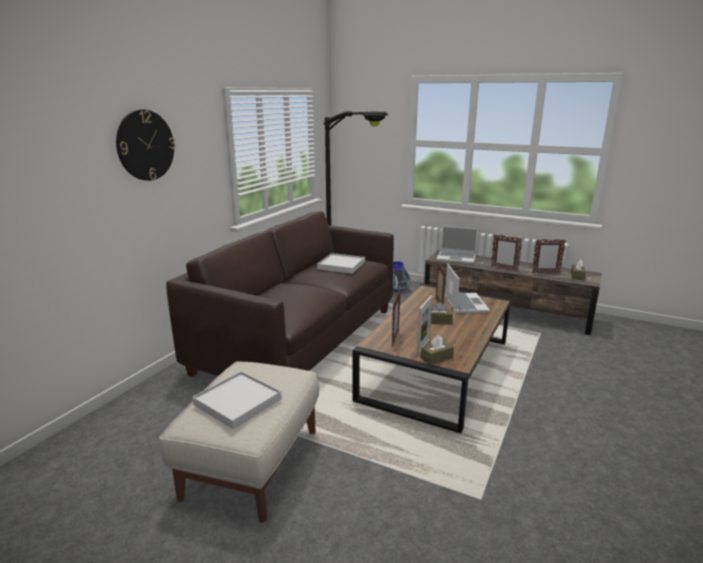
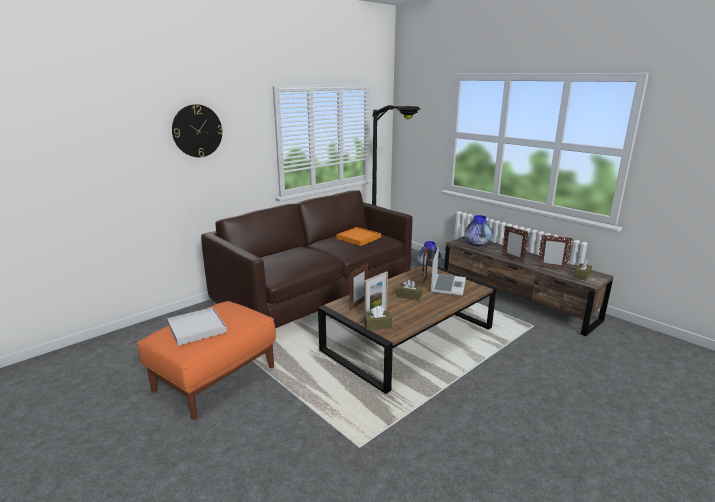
camera: 20 degrees right, 0 degrees up
(253, 462) = (216, 378): beige ottoman -> orange ottoman
(341, 265) = (358, 238): white tray -> orange tray
(457, 258) = (477, 244): laptop -> vase

